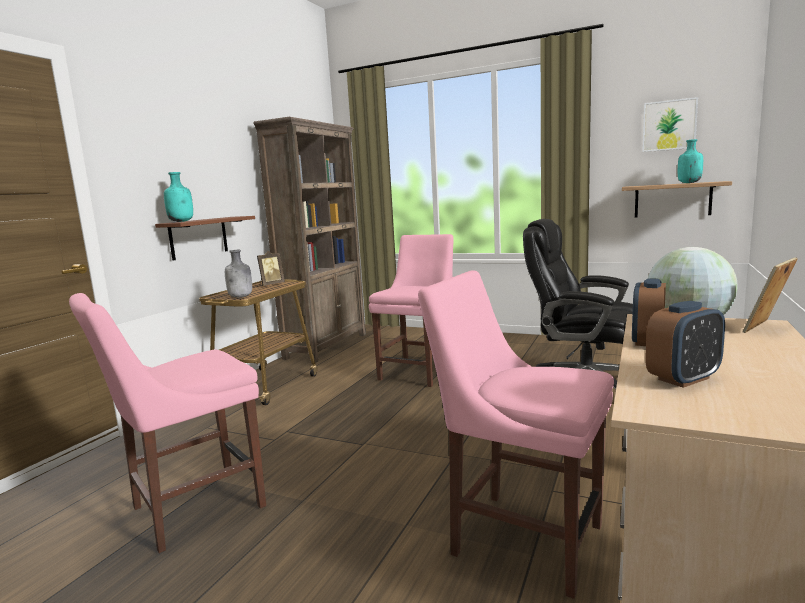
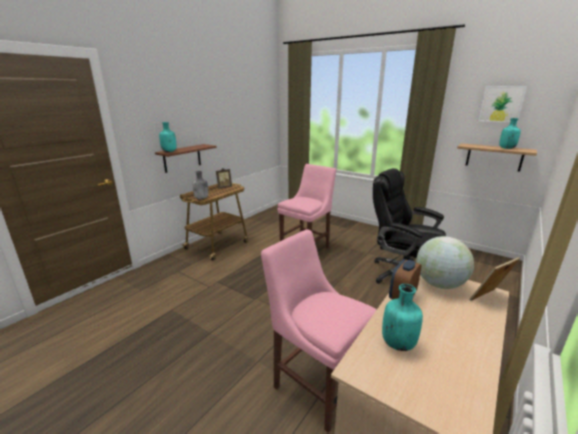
camera: 10 degrees right, 10 degrees up
(191, 509) = (153, 327): pink chair -> none
(327, 346) = (261, 219): brown bookcase -> none
(683, 379) = (398, 343): alarm clock -> turquoise bottle

